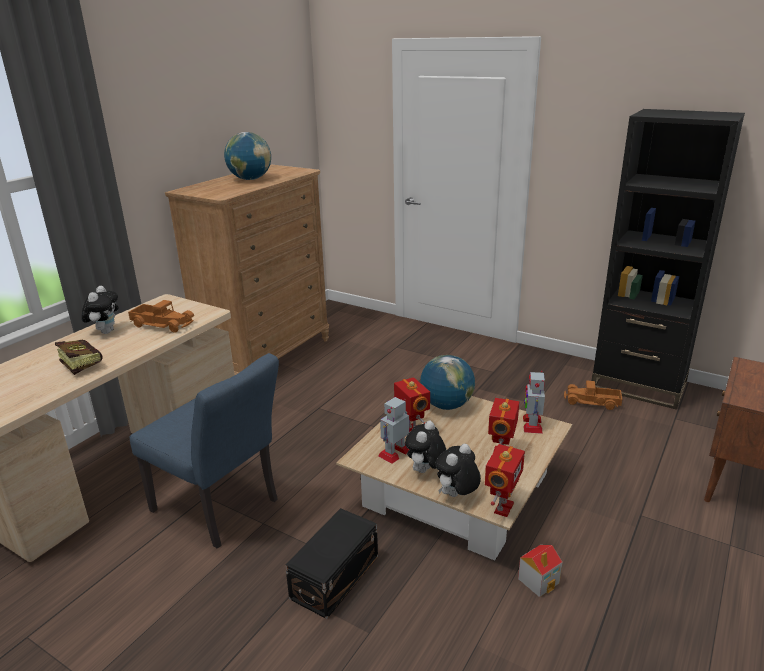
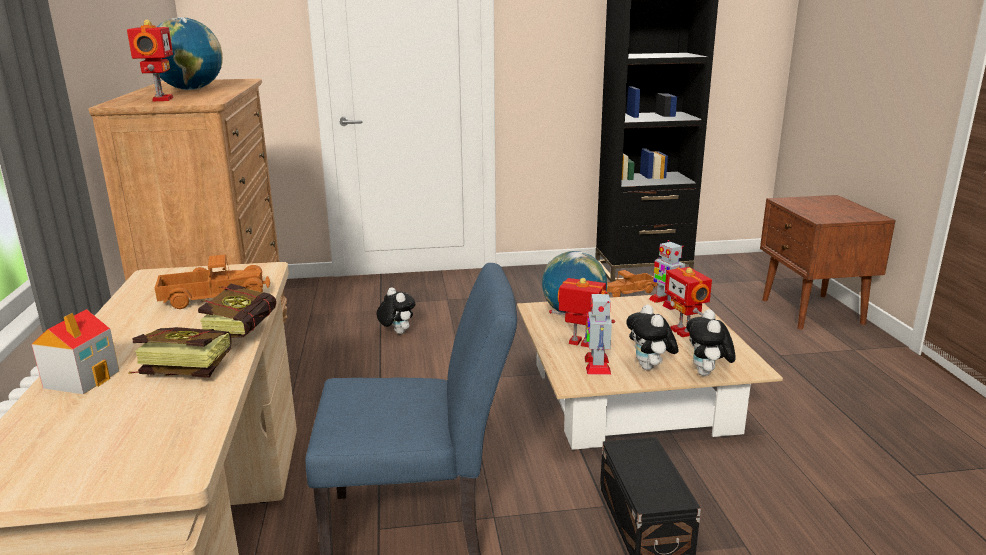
camera: 40 degrees left, 5 degrees down
(106, 331) = (131, 327): plush toy -> plush toy (396, 332)
(136, 352) = (245, 330): none -> book
(502, 508) = (753, 367): toy robot -> toy robot (160, 99)
(539, 580) = (792, 431): toy house -> toy house (82, 379)

